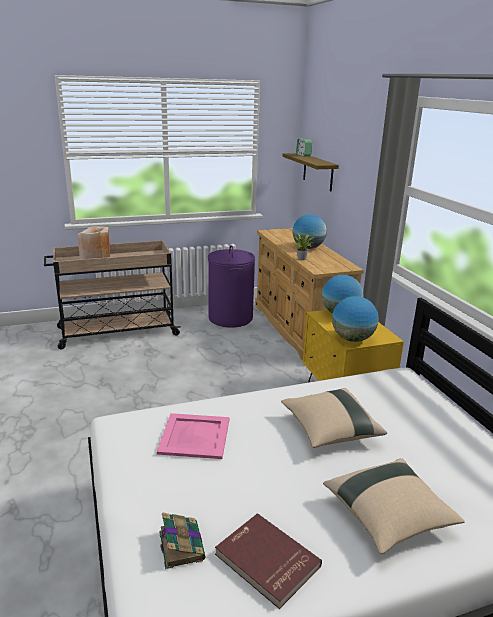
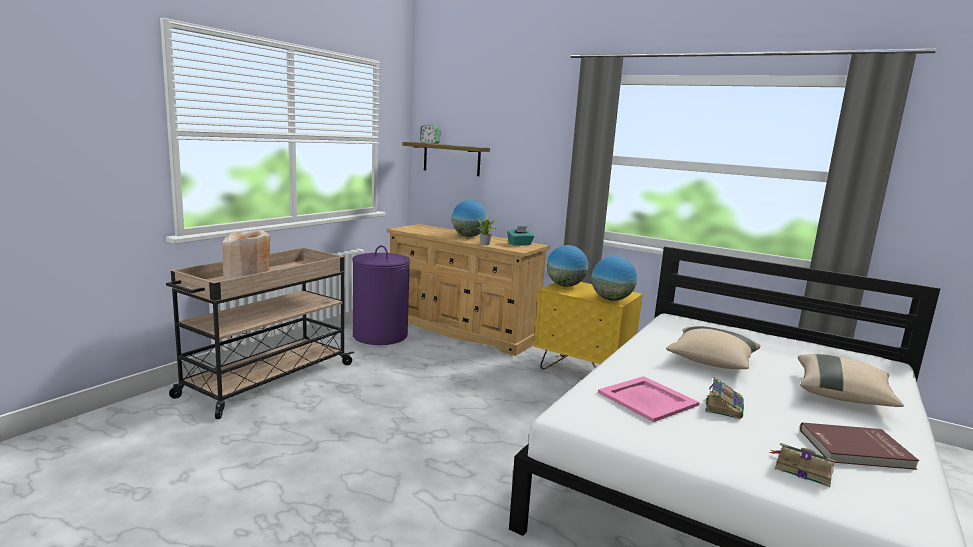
camera: 40 degrees left, 10 degrees down
(242, 470) = (724, 407): none -> book
(335, 264) = (520, 244): none -> turquoise tissue box

